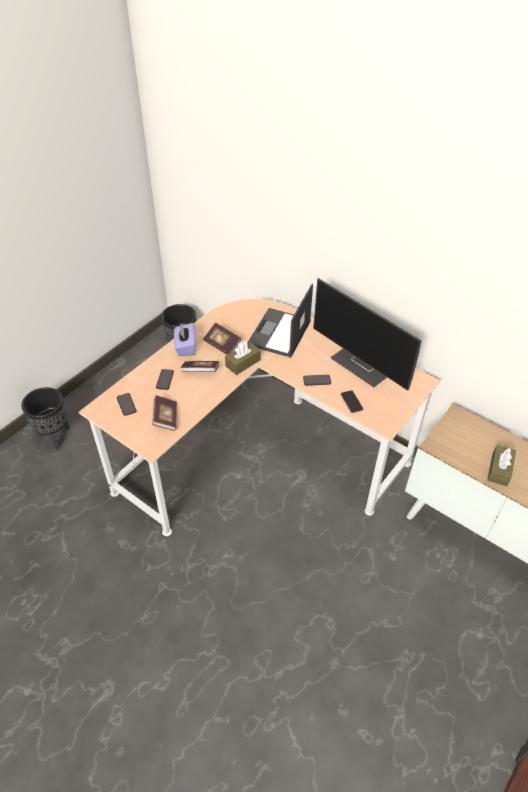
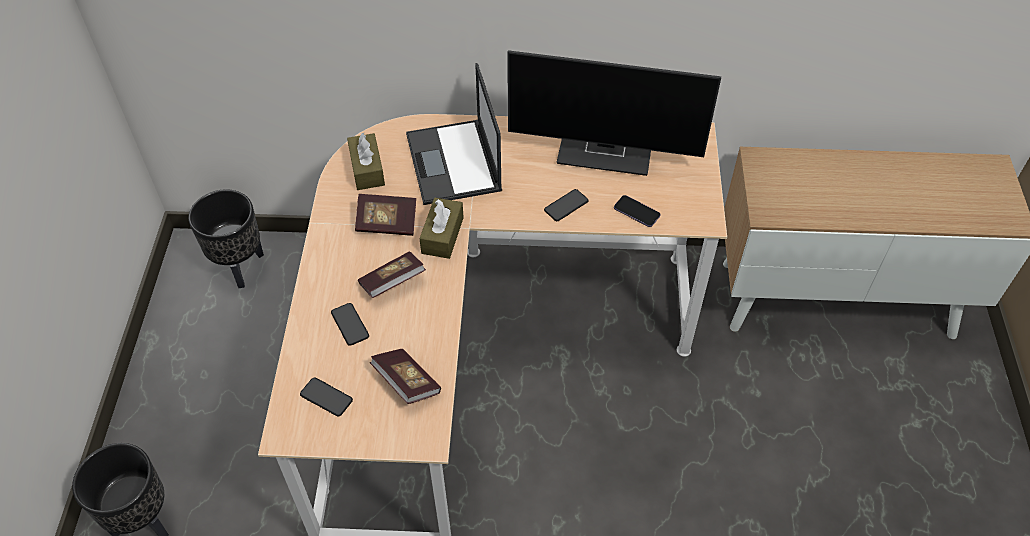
camera: 35 degrees left, 5 degrees up
(186, 347) = (334, 256): purple tissue box -> none
(499, 470) = (859, 204): brown tissue box -> brown tissue box (367, 169)

